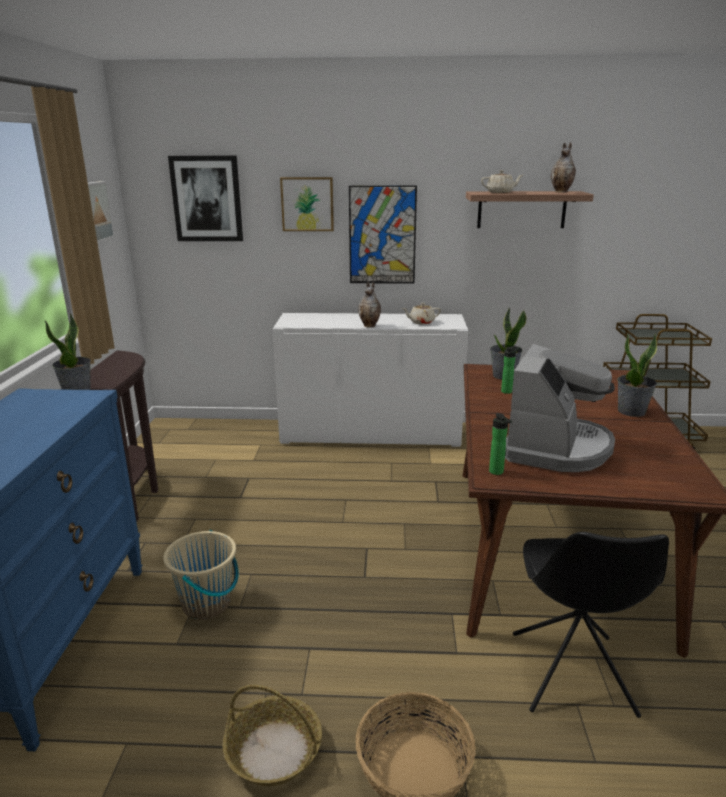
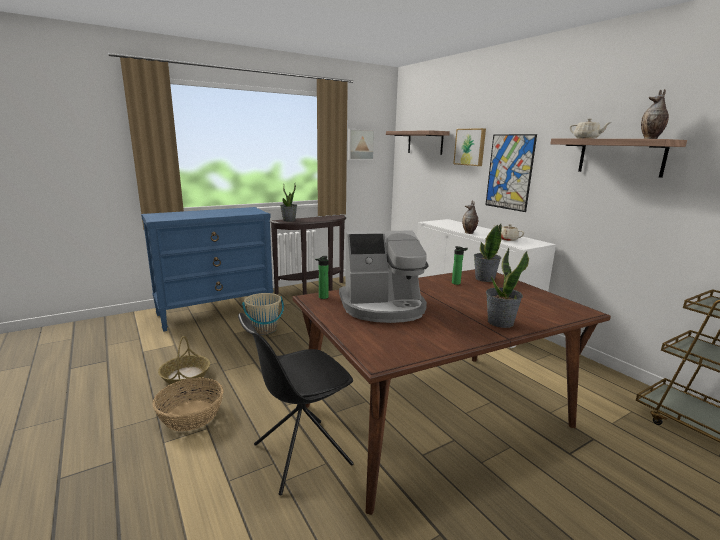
camera: 55 degrees right, 5 degrees down
(207, 199) = (425, 142): picture -> shelf

